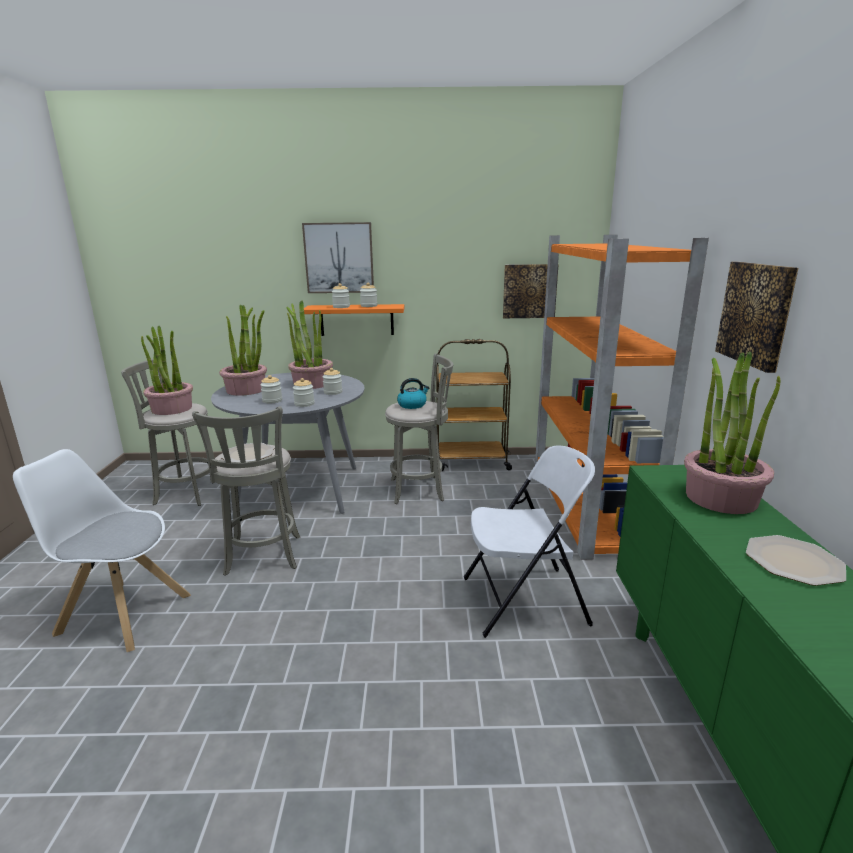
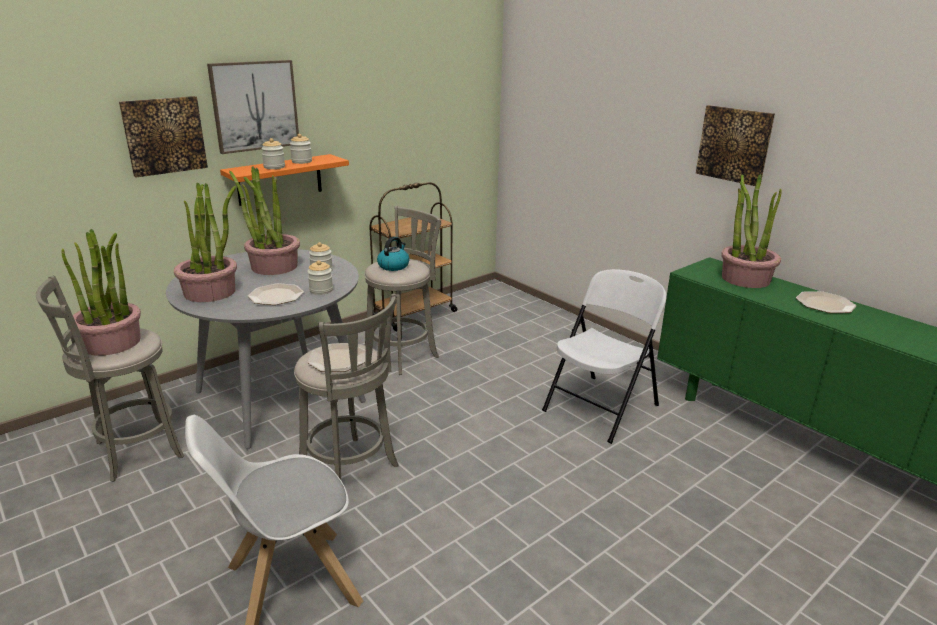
camera: 40 degrees left, 5 degrees up
(272, 400) = (275, 296): jar -> plate
(529, 291) = (444, 126): picture -> picture (164, 135)
(586, 504) = (548, 321): orange bookcase -> none

